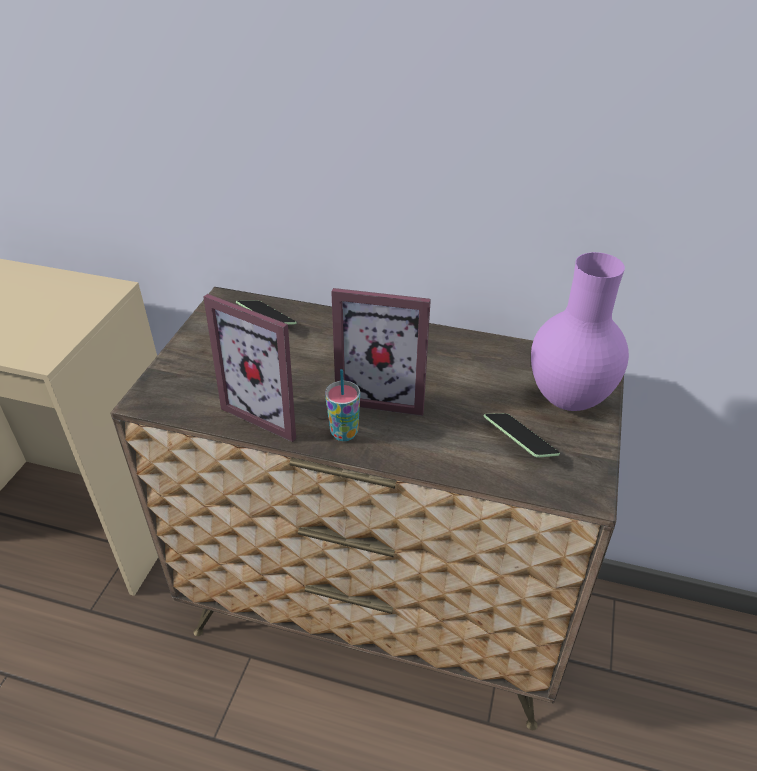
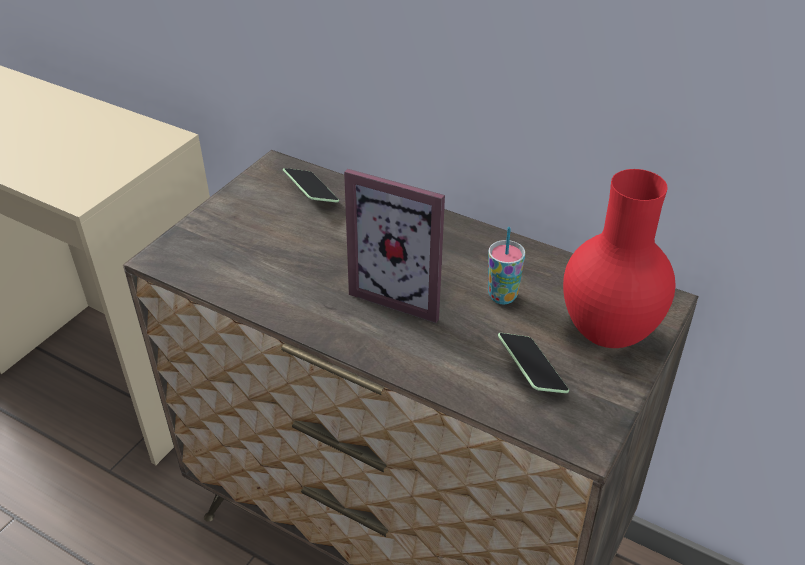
camera: 15 degrees right, 0 degrees up
(272, 410) = (281, 289): picture frame -> none
(344, 433) = (345, 326): cup -> cup (502, 296)
(567, 398) = (608, 333): purple vase -> red vase

